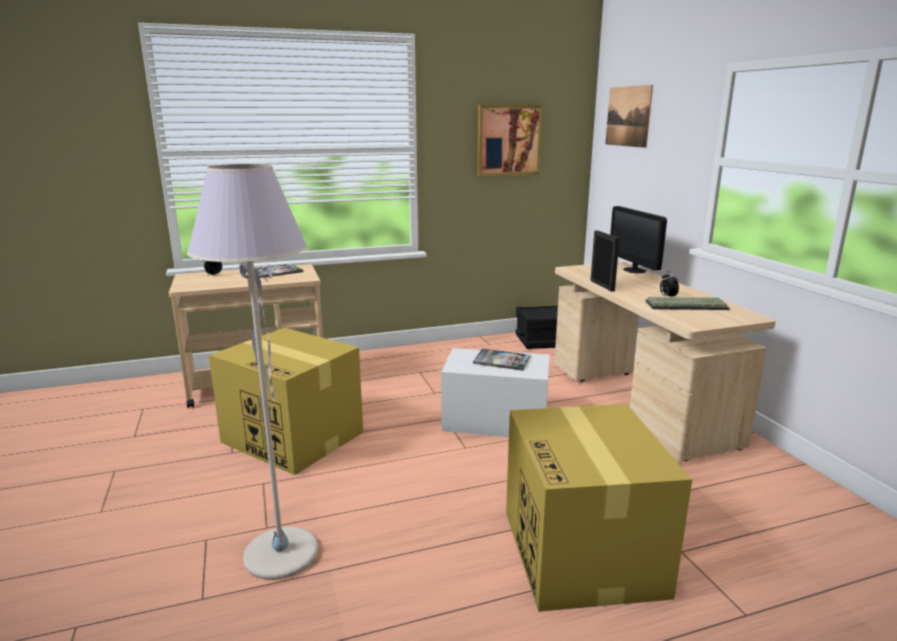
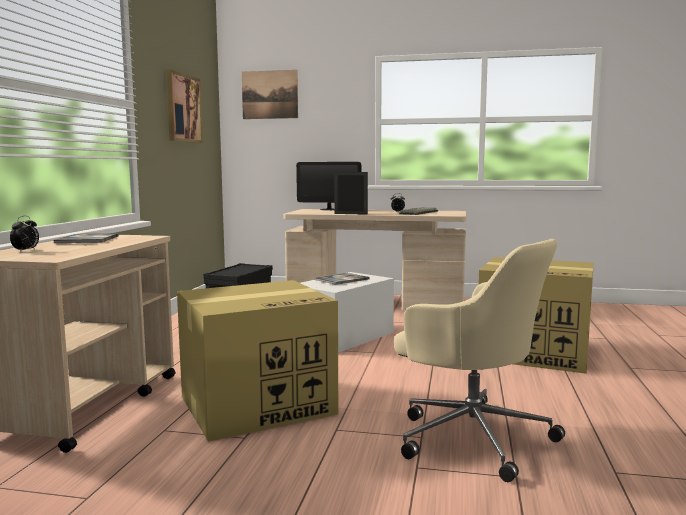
camera: 60 degrees left, 10 degrees down
(281, 554) = (471, 436): grey floor lamp -> beige office chair

